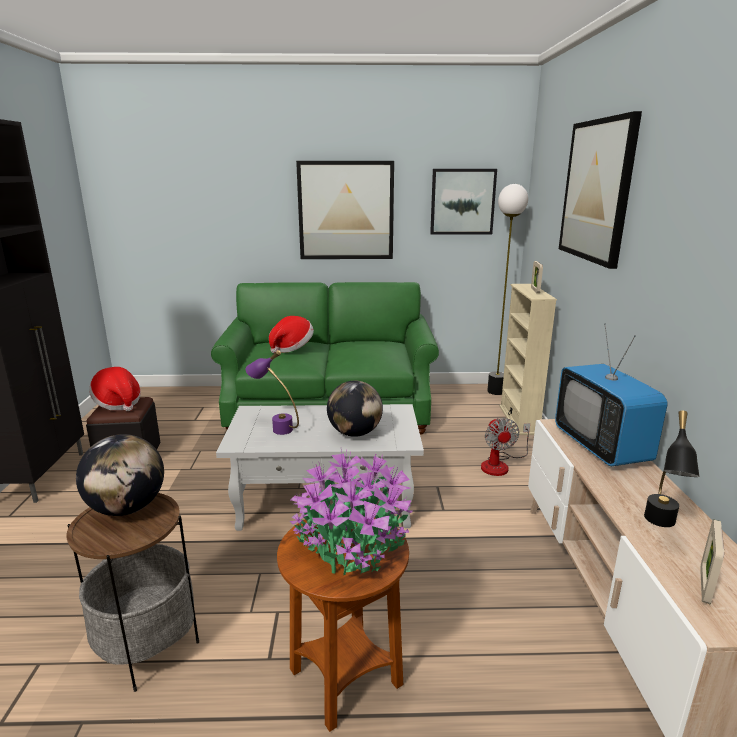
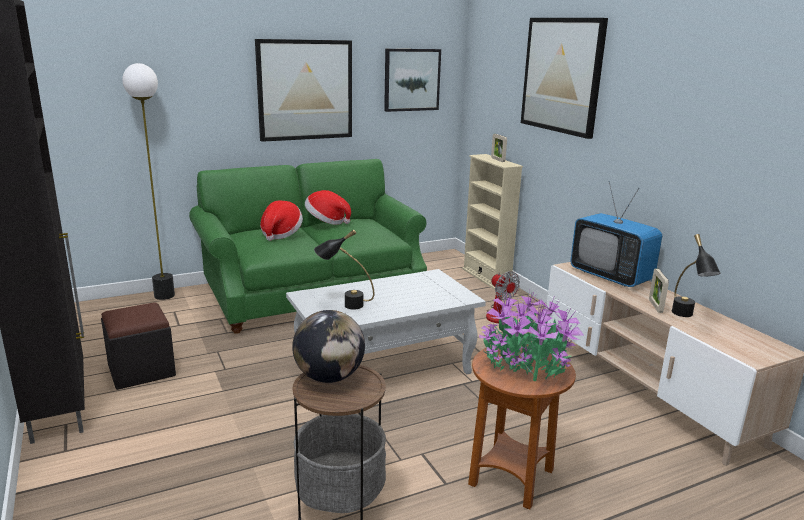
camera: 25 degrees left, 0 degrees up
(118, 403) = (129, 313): hat -> hat (326, 221)
(275, 427) = (344, 304): purple table lamp -> black table lamp
(355, 433) = (418, 298): globe -> none
(496, 391) = (449, 257): floor lamp -> floor lamp (164, 295)
(704, 585) = (733, 342): picture frame -> picture frame (655, 306)

